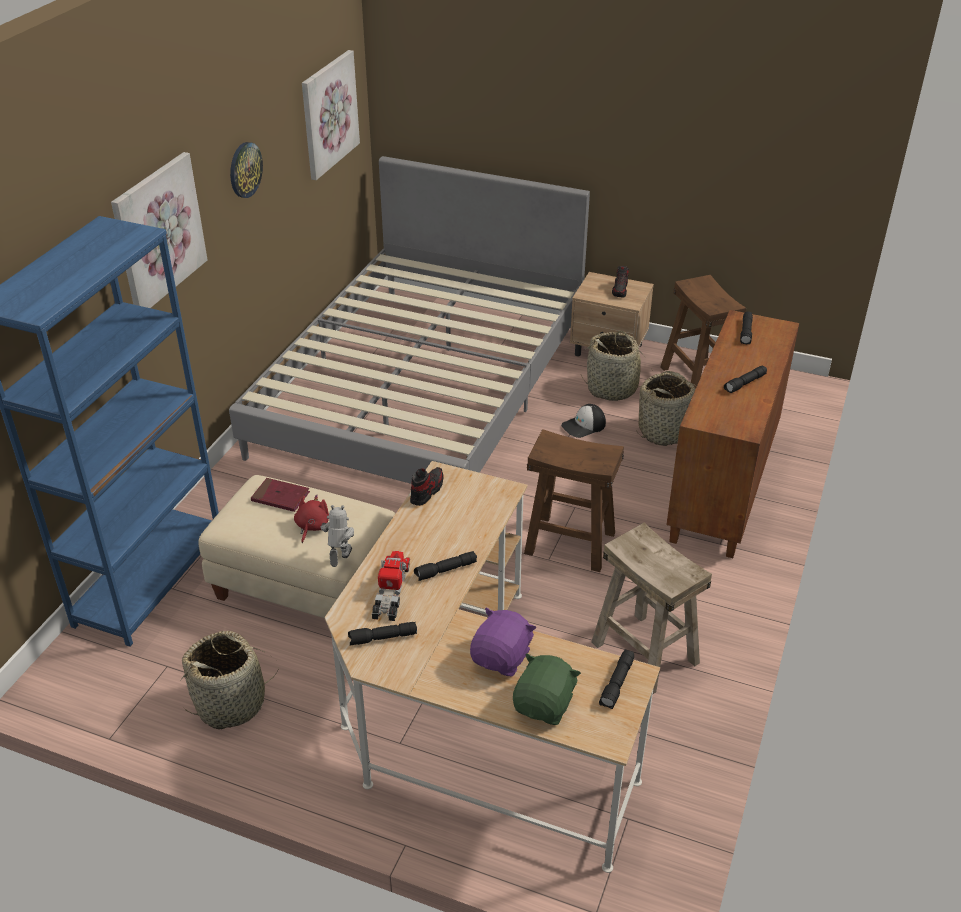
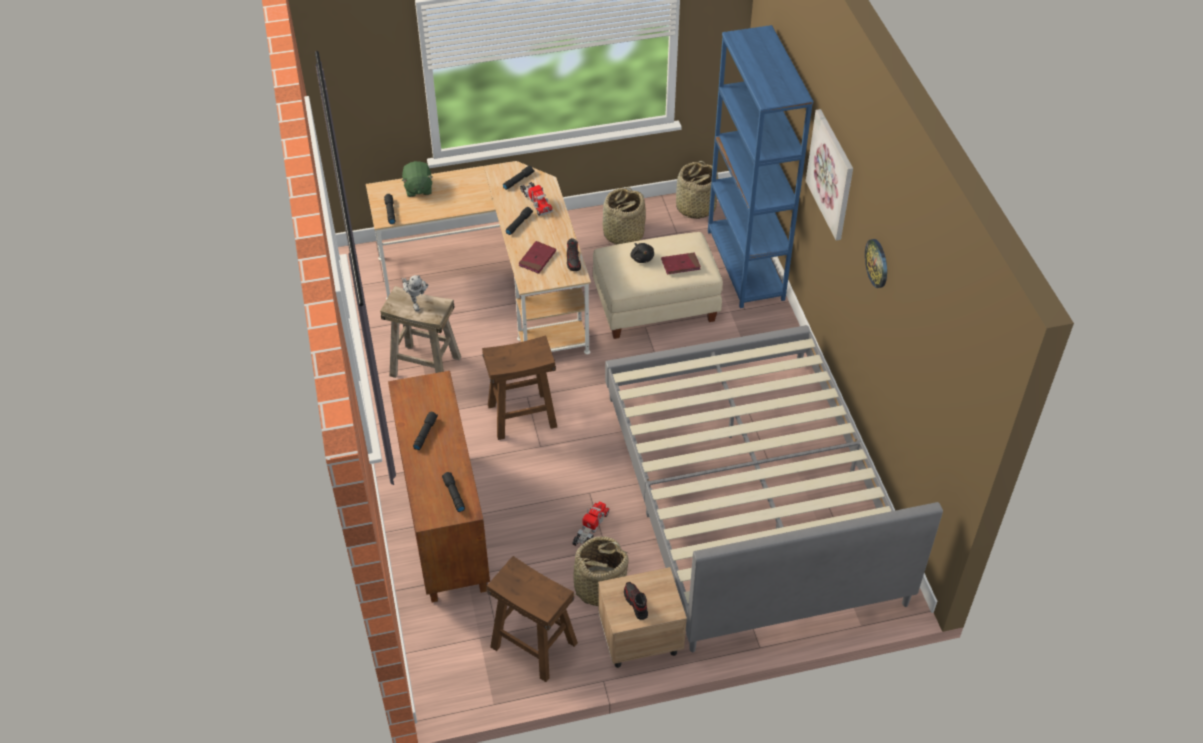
camera: 145 degrees right, 10 degrees up
(311, 527) = (642, 257): red plush toy -> black plush toy
(328, 114) = (938, 387): picture -> none
(340, 561) = (605, 249): toy robot -> toy robot (416, 302)
(467, 513) = (537, 259): none -> red book
(502, 658) = (454, 198): purple plush toy -> none
(584, 426) = (591, 528): cap -> toy truck
(664, 431) = (523, 559): basket -> basket (695, 207)

